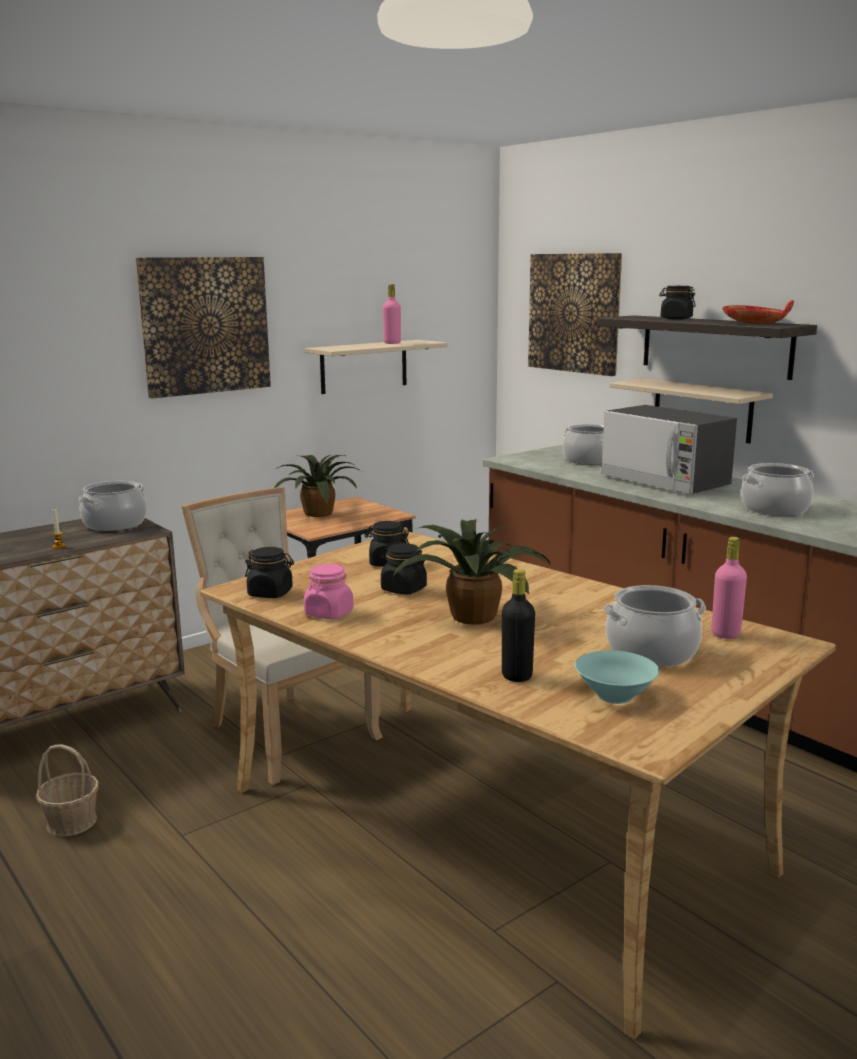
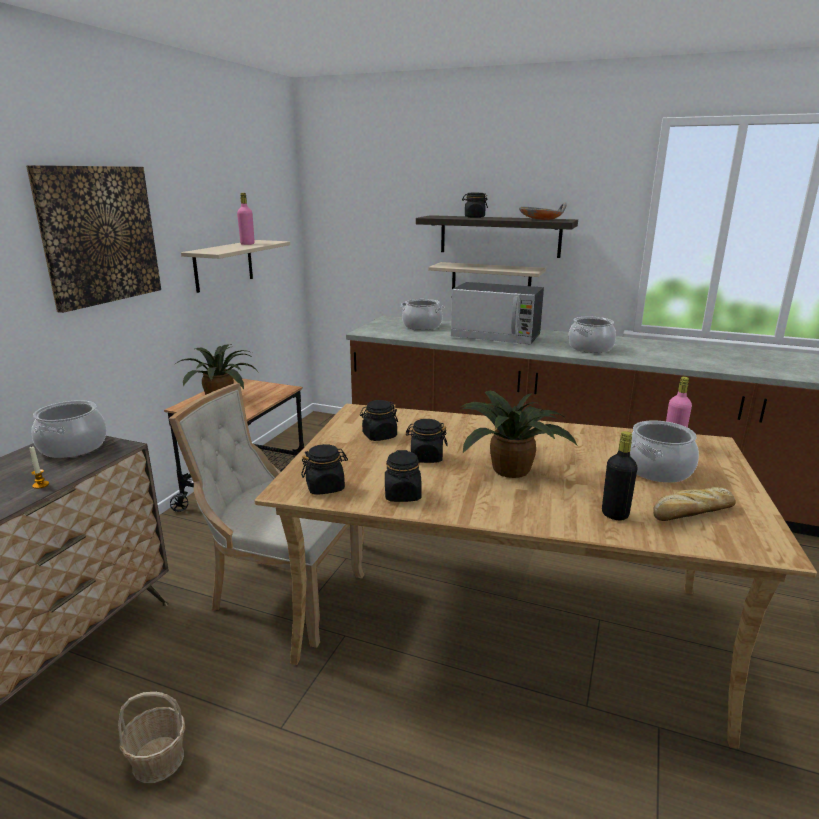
camera: 30 degrees left, 5 degrees up
(329, 613) = (402, 495): pink jar -> black jar
(574, 313) = (376, 214): picture -> none
(614, 695) = (692, 512): turquoise bowl -> bread
(755, 323) = (541, 219): red bowl -> grey bowl

